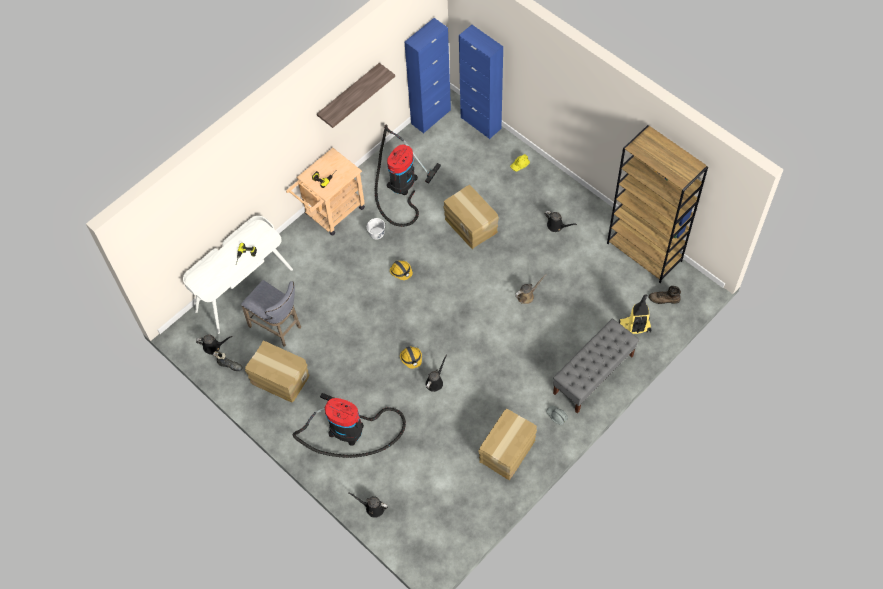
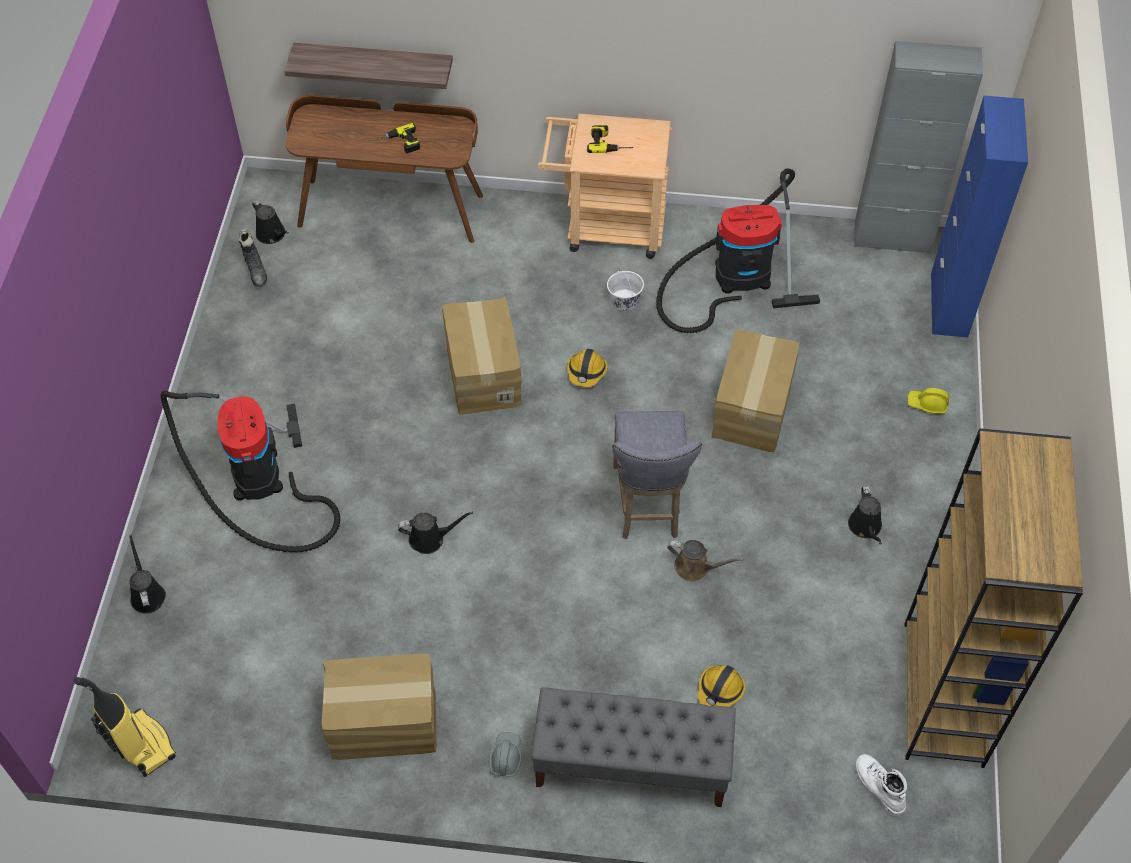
camera: 50 degrees right, 5 degrees down
(243, 289) = (391, 209): white desk -> brown desk
(278, 327) = (363, 285): grey stool -> grey stool (647, 505)
(279, 379) = (279, 341): cardboard box -> cardboard box (482, 374)
(349, 94) = (739, 46): shelf -> shelf (374, 62)
(411, 358) = (446, 480): hard hat -> hard hat (720, 690)
(431, 117) = (892, 237): blue cabinet -> grey cabinet
(634, 327) = (779, 773): vacuum cleaner -> vacuum cleaner (141, 744)
(664, 299) = (878, 787): brown boot -> white boot

